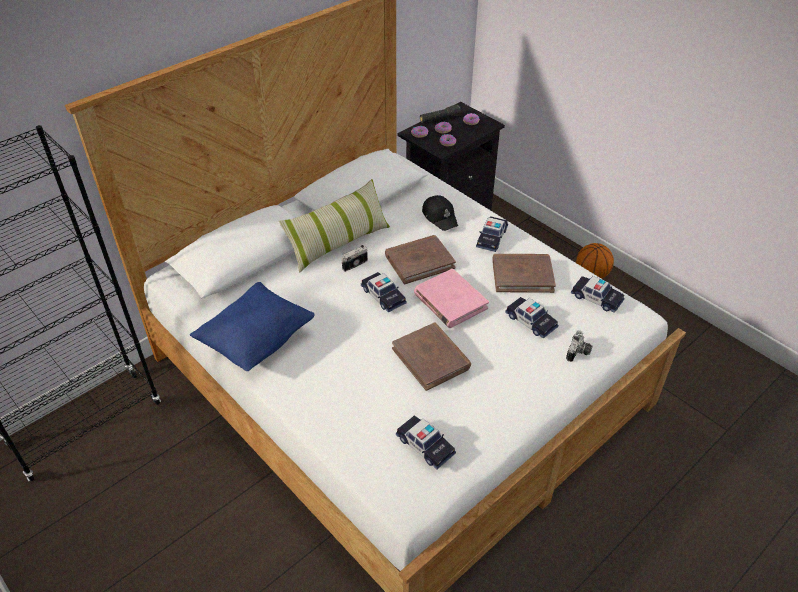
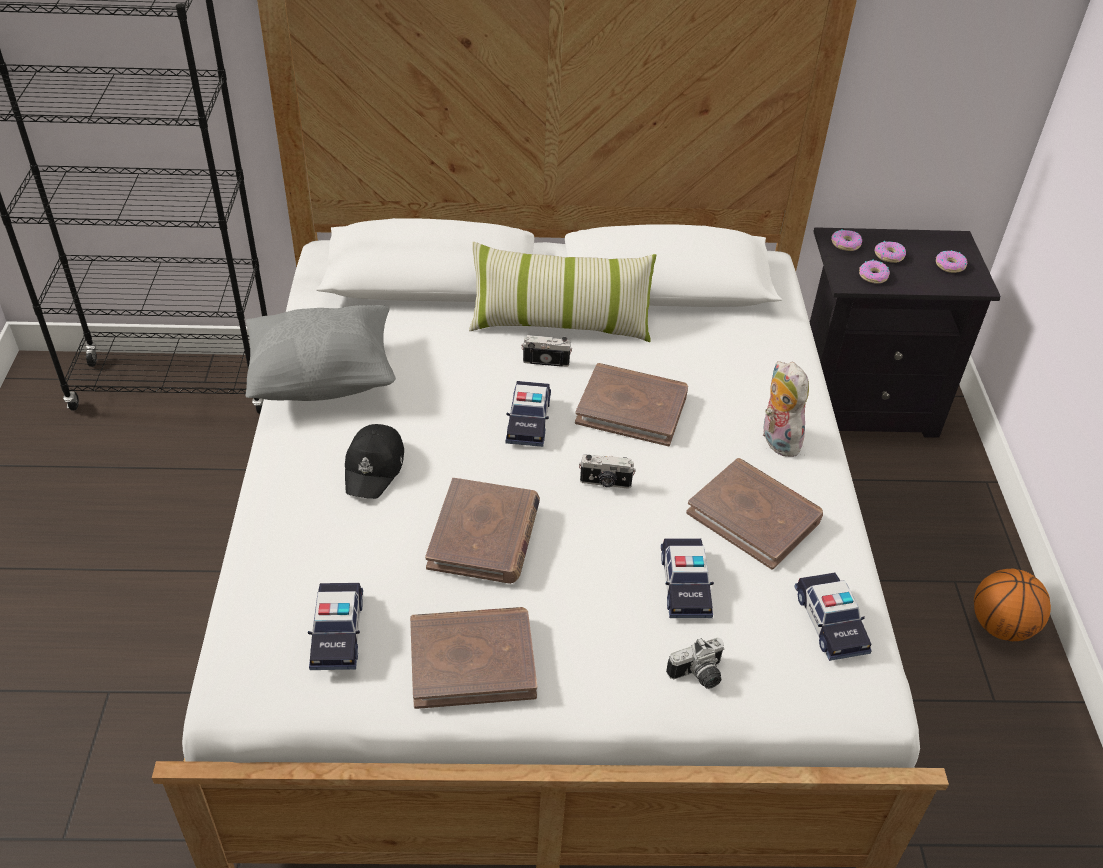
camera: 40 degrees right, 0 degrees up
(257, 341) = (324, 378): blue pillow -> grey pillow
(440, 119) = (903, 239): black flashlight -> none
(440, 217) = (736, 368): black cap -> black cap (375, 467)
(450, 301) = (605, 483): pink book -> camera
(491, 238) = (776, 440): toy car -> plush toy
(492, 413) = (472, 660): none -> brown book

